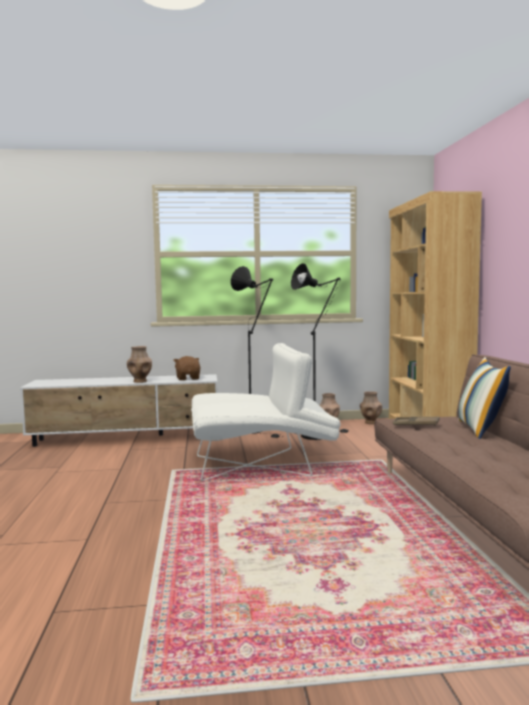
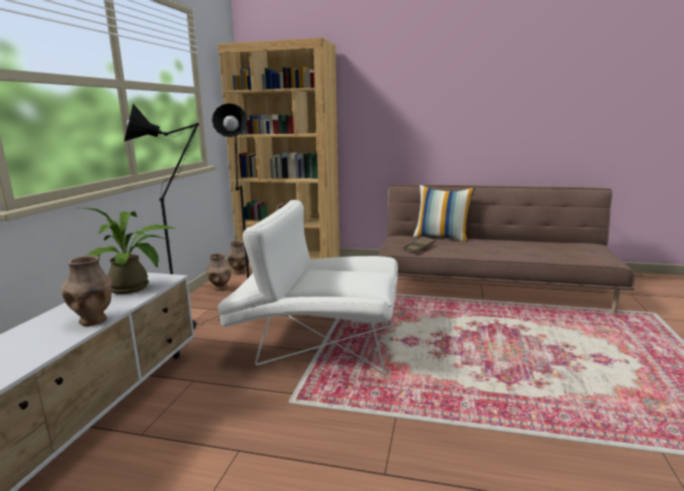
camera: 70 degrees left, 10 degrees up
(188, 378) = (134, 288): brown plush toy -> potted plant
(262, 464) = (317, 342): white armchair -> white armchair turned 90 degrees counterclockwise

